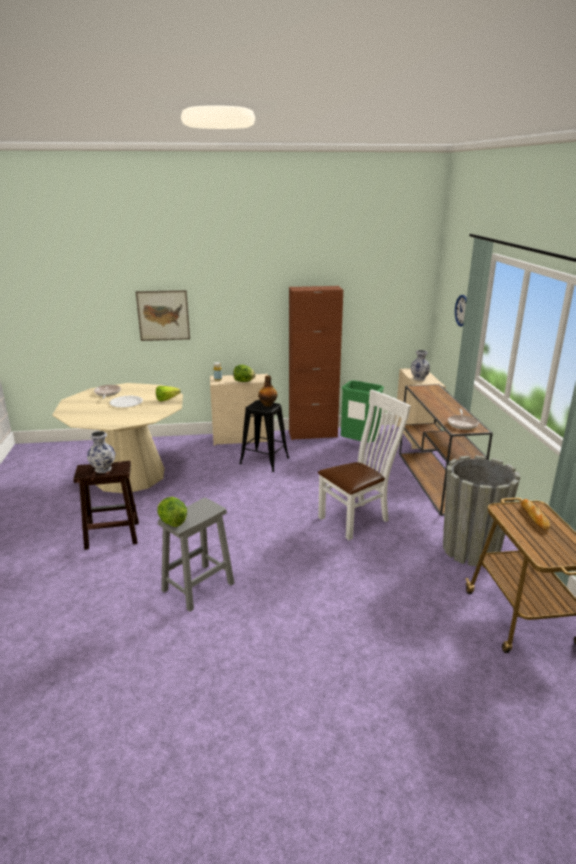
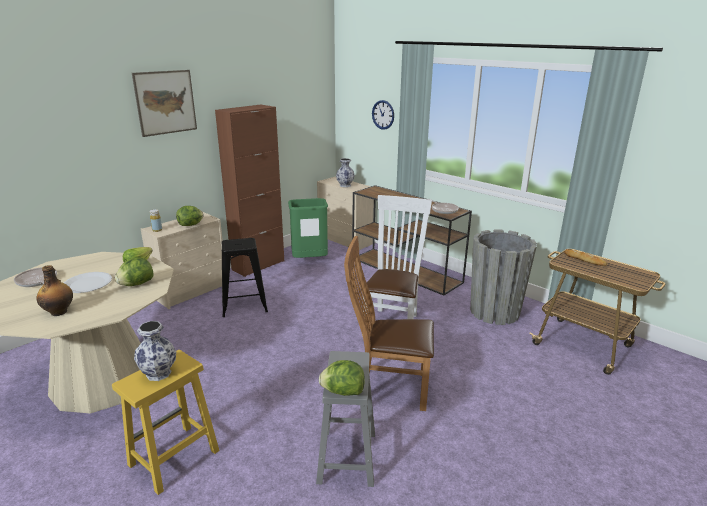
camera: 40 degrees left, 0 degrees up
(111, 535) = (173, 459): brown stool -> yellow stool
(148, 411) = (136, 284): none -> lettuce
(163, 315) = (69, 163): picture -> picture (165, 102)
(268, 405) = (242, 242): bottle -> bottle (59, 312)
(286, 560) = (388, 387): none -> brown chair

